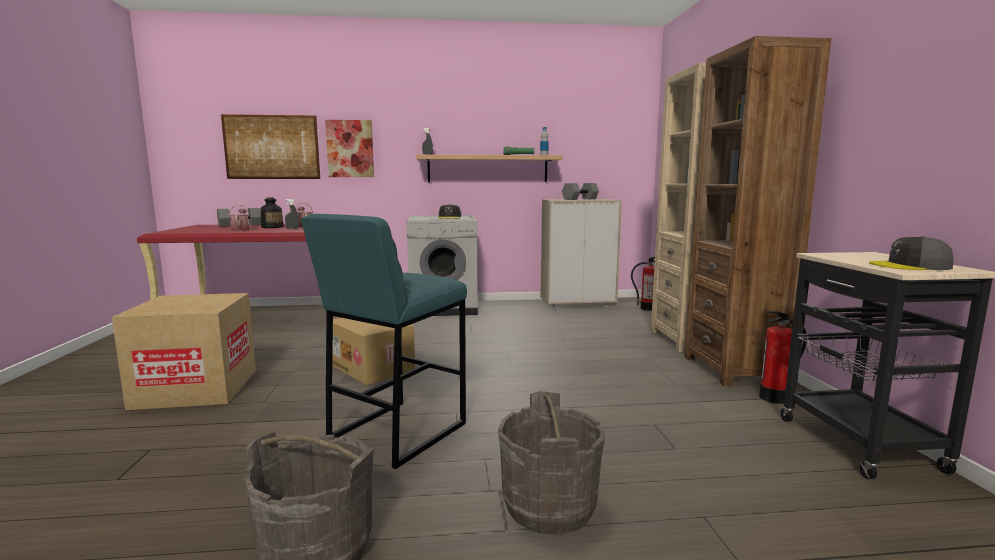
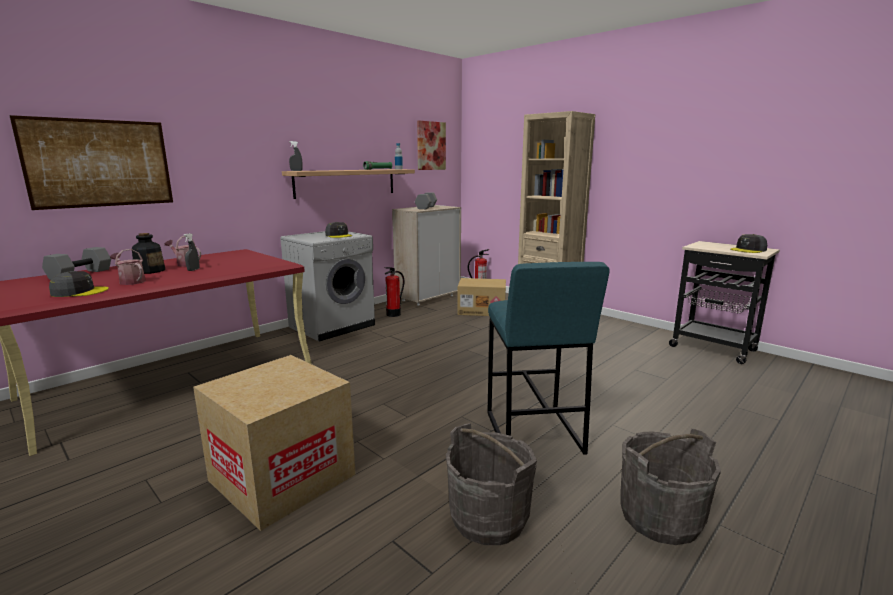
camera: 40 degrees left, 5 degrees up
(201, 231) = (79, 292): none -> grey cap
(350, 149) = (207, 164): picture -> picture (431, 146)
(373, 367) = (401, 395): cardboard box -> cardboard box (482, 310)
(549, 506) = (687, 433): grey bucket -> grey bucket (488, 518)
(735, 369) = (602, 323): brown bookcase -> none
(774, 398) = (647, 335): fire extinguisher -> fire extinguisher (393, 314)

